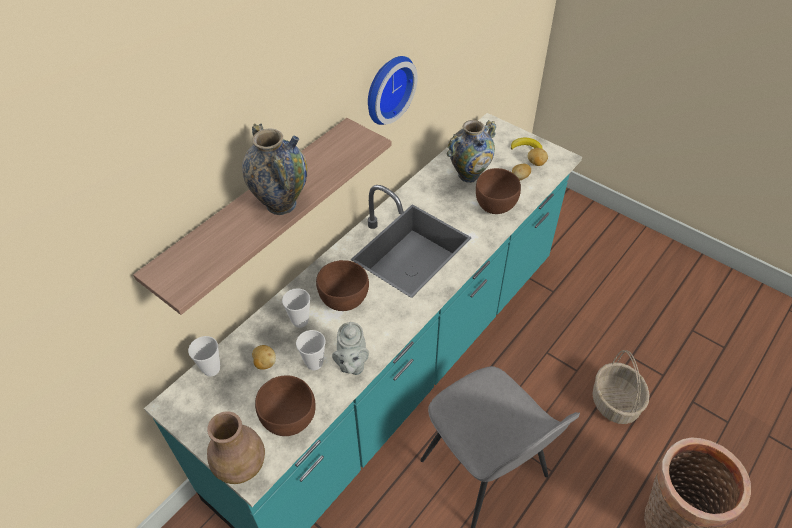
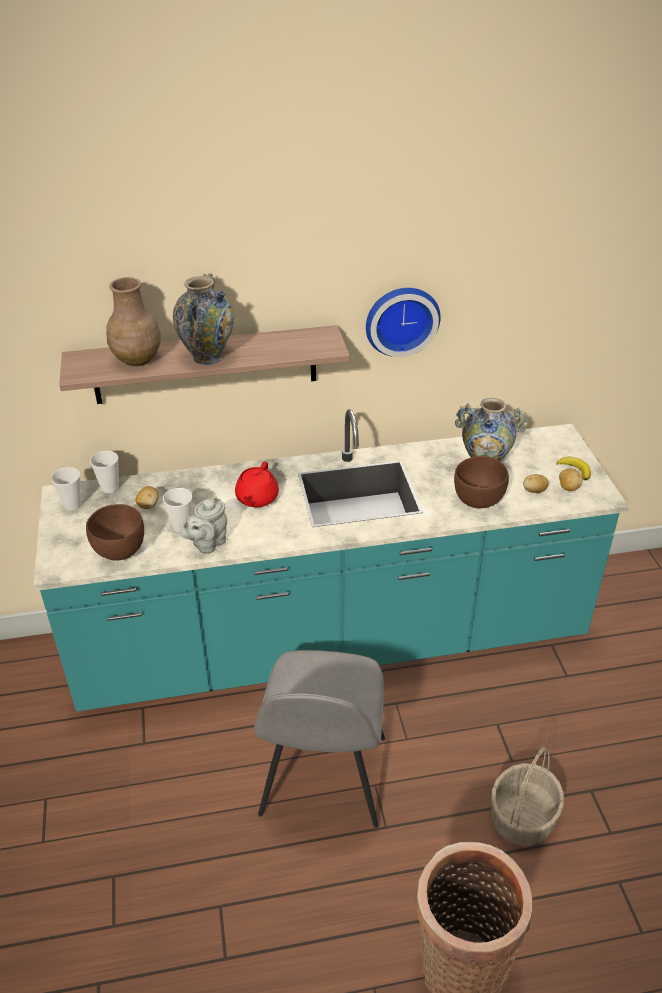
camera: 40 degrees right, 10 degrees down
(242, 466) = (56, 559): brown vase -> brown vase (138, 359)
(300, 321) = (206, 493): cup -> cup (72, 505)
(344, 300) = (256, 498): brown bowl -> red teapot

